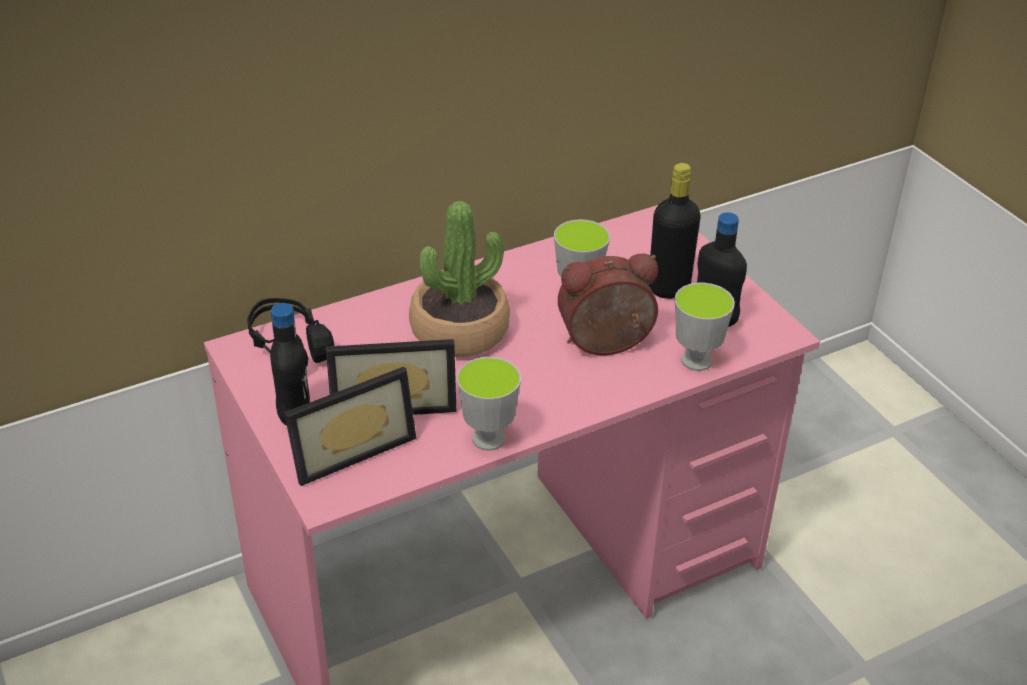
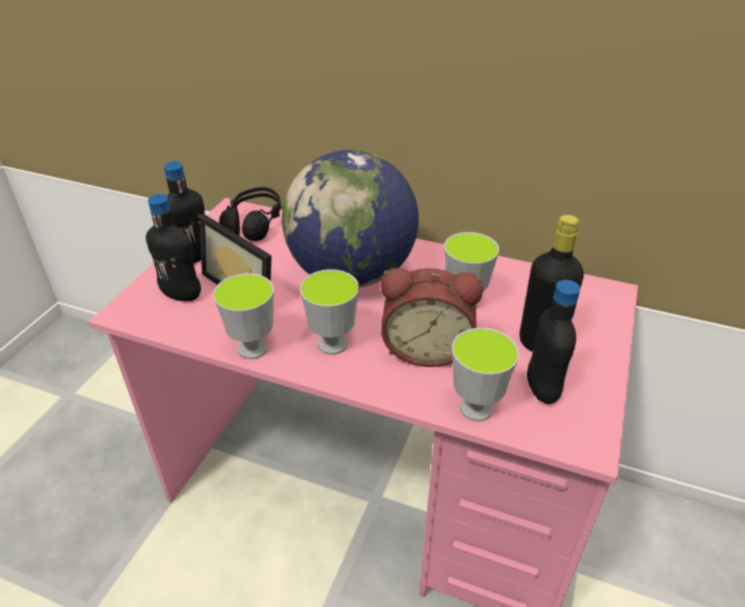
camera: 50 degrees right, 0 degrees up
(349, 448) = (182, 295): picture frame -> black bottle
(460, 330) = (352, 274): potted plant -> globe
(539, 391) = (332, 344): none -> cup
(606, 345) = (426, 348): alarm clock -> alarm clock turned 150 degrees clockwise

